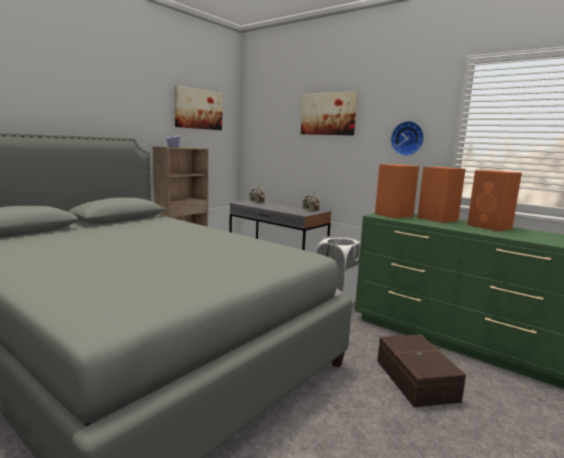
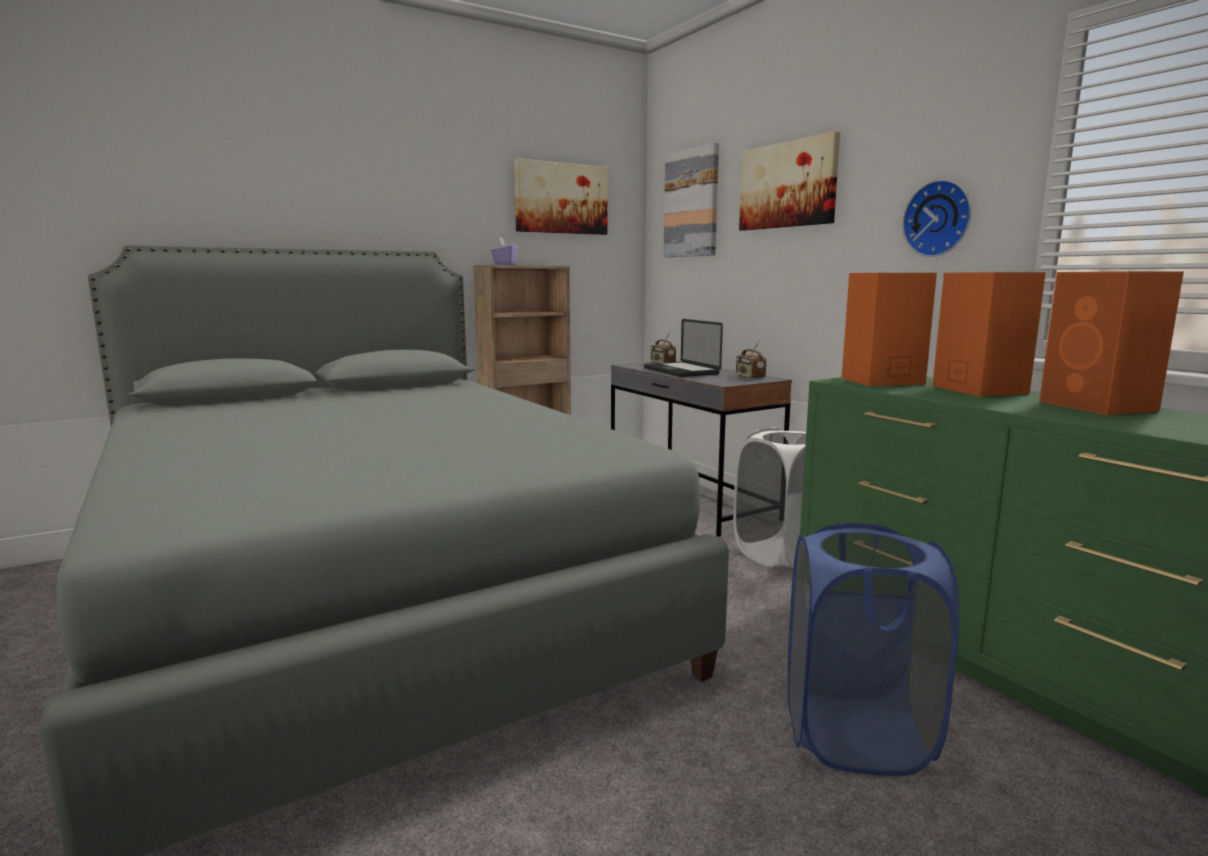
camera: 20 degrees right, 0 degrees up
(270, 117) = (692, 203): none -> picture
(272, 207) = (681, 371): none -> laptop
(415, 381) = (855, 735): brown storage box -> blue laundry basket

